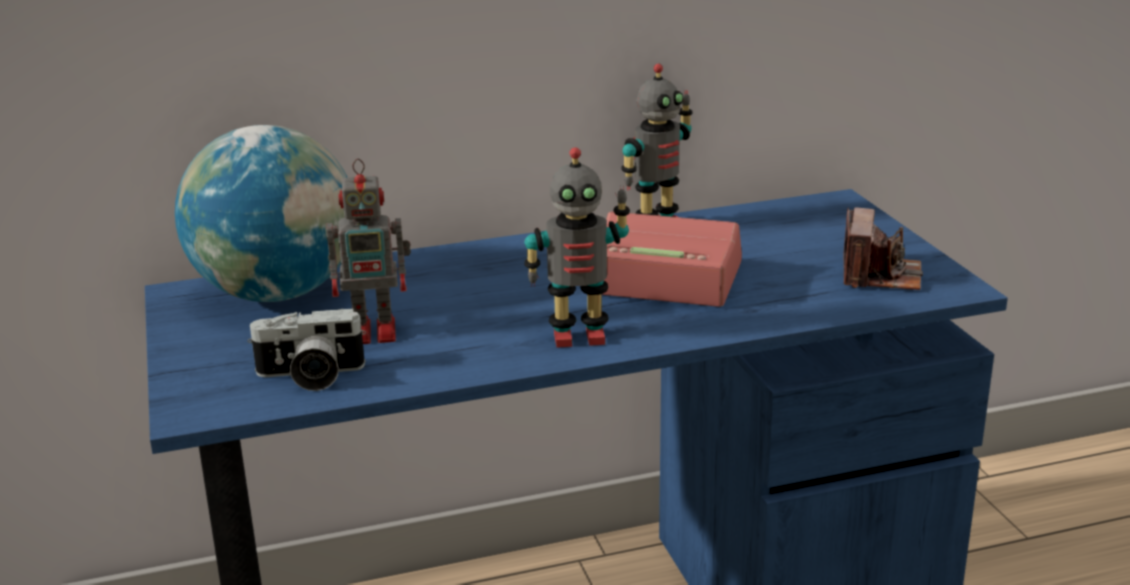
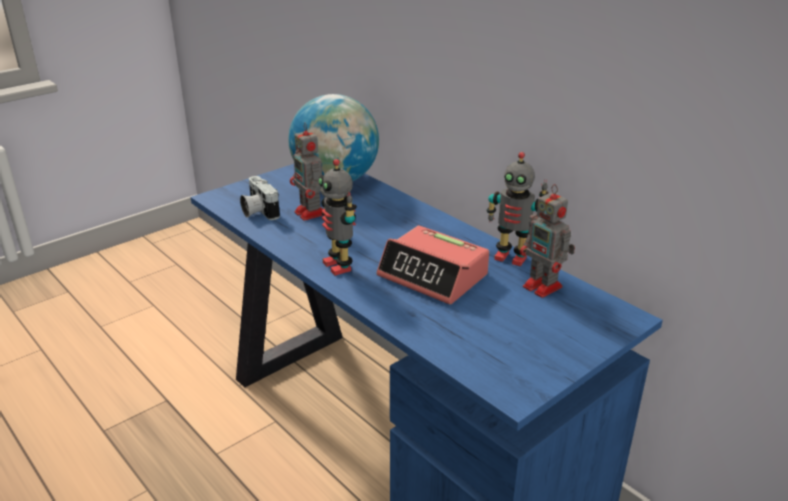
camera: 65 degrees right, 5 degrees up
(664, 279) = (433, 276): alarm clock -> alarm clock turned 135 degrees clockwise
(745, 225) = (544, 287): none -> toy robot
(880, 275) = (506, 356): camera -> none

